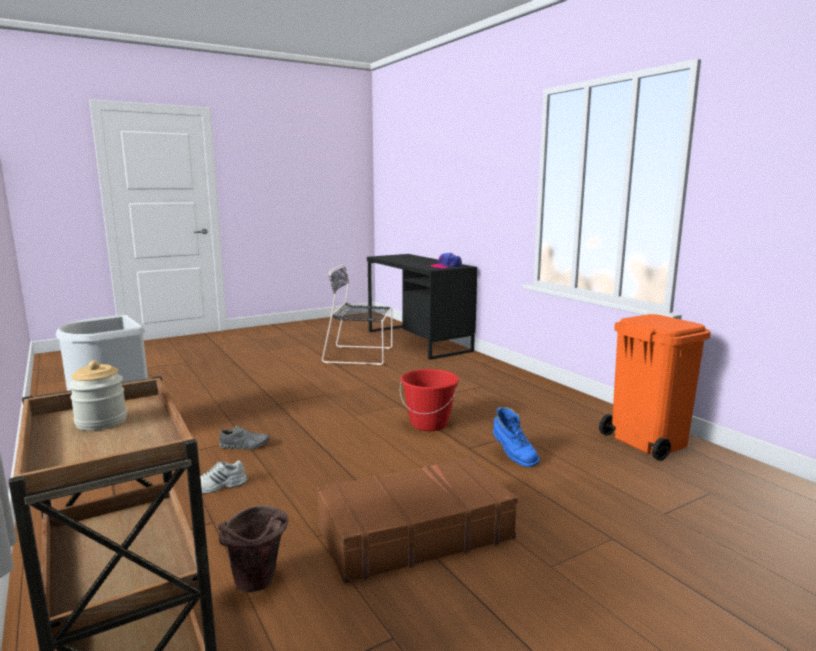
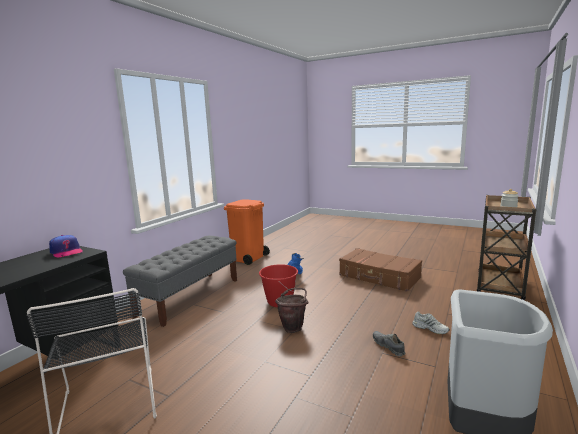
camera: 120 degrees left, 0 degrees up
(258, 585) = (448, 288): brown bucket -> brown bucket (294, 327)
(506, 387) = (190, 297): none -> grey bench

